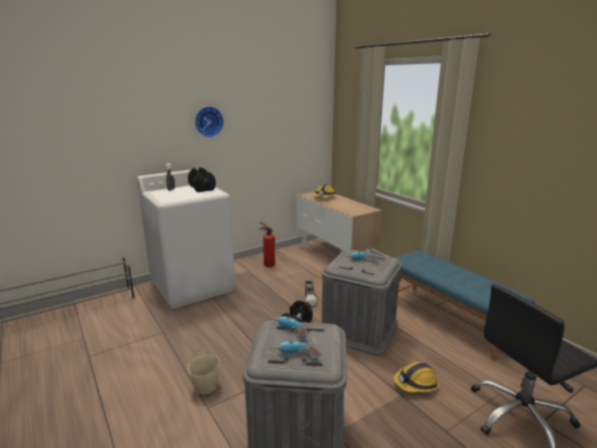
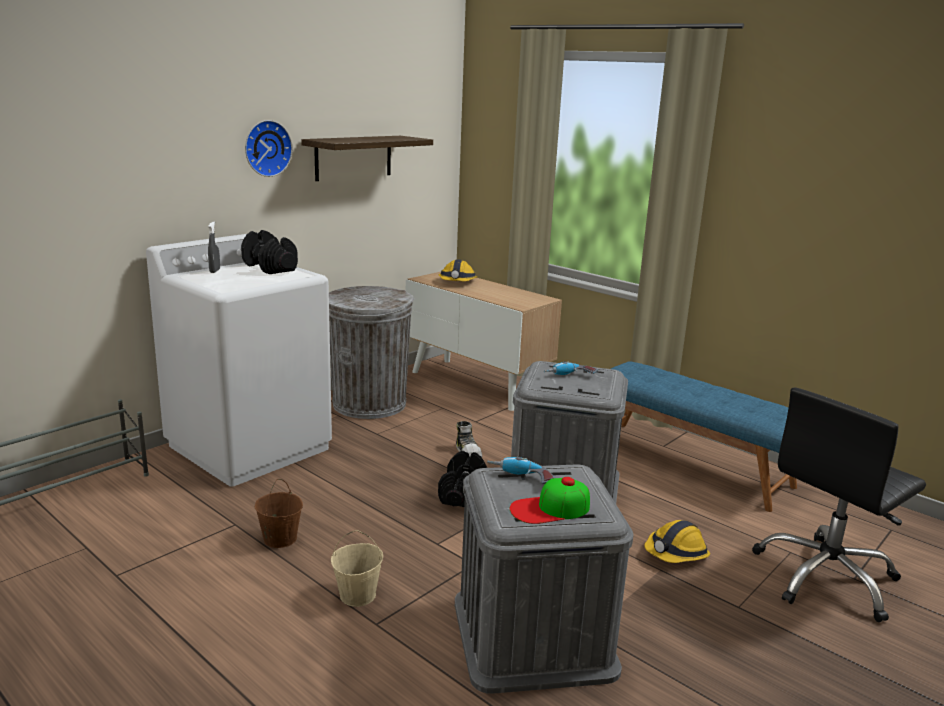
camera: 15 degrees left, 0 degrees up
(181, 344) = (279, 539): none -> brown bucket
(263, 126) = (353, 157): none -> shelf
(268, 265) = (369, 403): fire extinguisher -> grey trash can
(294, 356) = (550, 508): power drill -> cap

